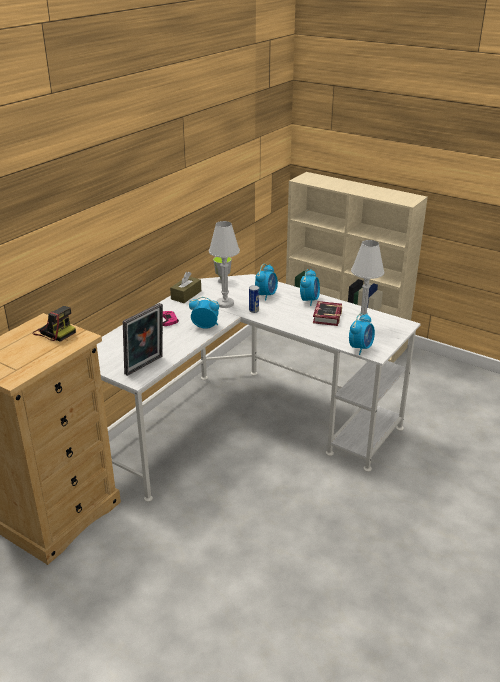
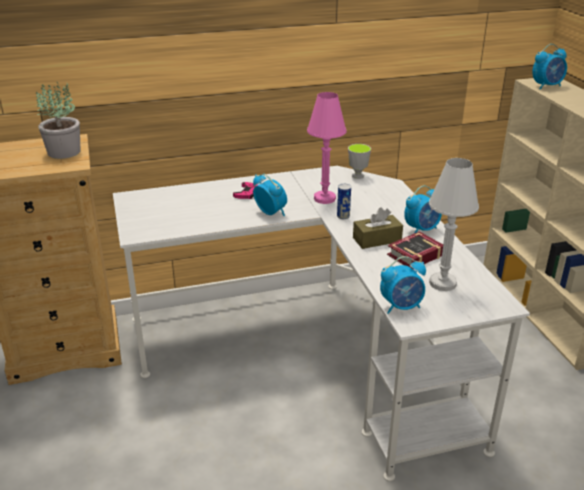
camera: 40 degrees right, 0 degrees up
(54, 332) = (64, 151): camera -> potted plant
(145, 366) = (160, 227): picture frame -> none
(186, 295) = (300, 176): brown tissue box -> brown tissue box (377, 239)
(225, 304) = (324, 198): white table lamp -> pink table lamp
(266, 295) = (381, 206): alarm clock -> alarm clock (547, 86)

